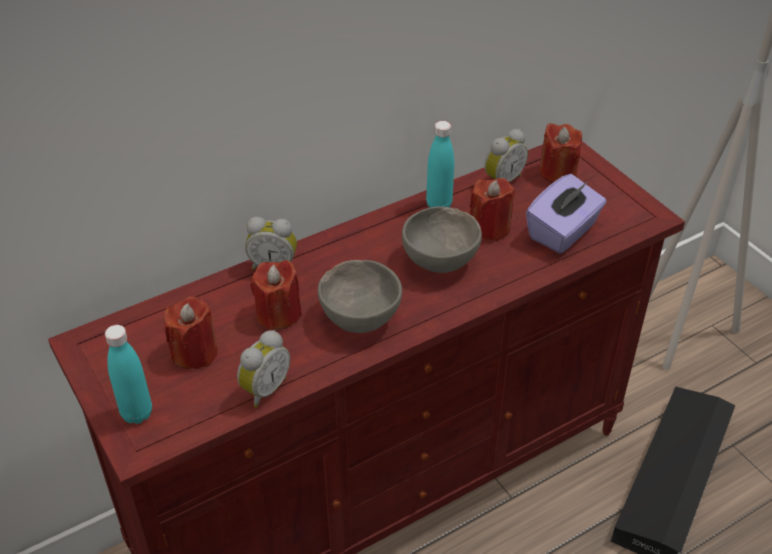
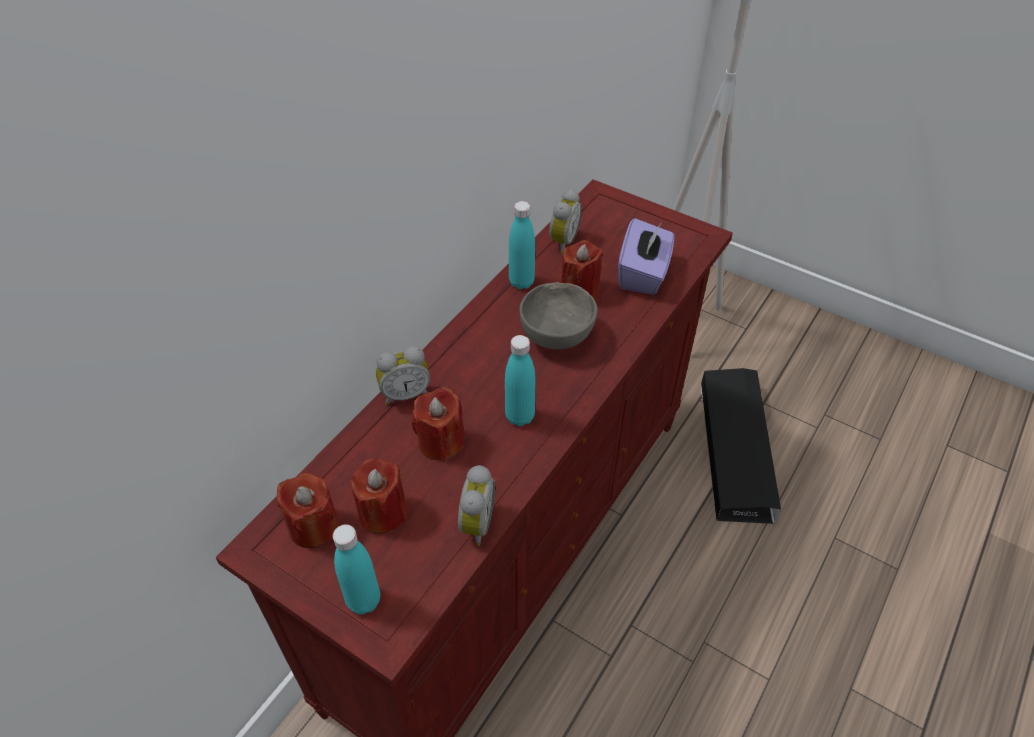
camera: 25 degrees left, 5 degrees up
(360, 317) = (520, 416): grey bowl -> turquoise bottle
(557, 172) = (604, 219): red candle -> red candle (313, 526)

